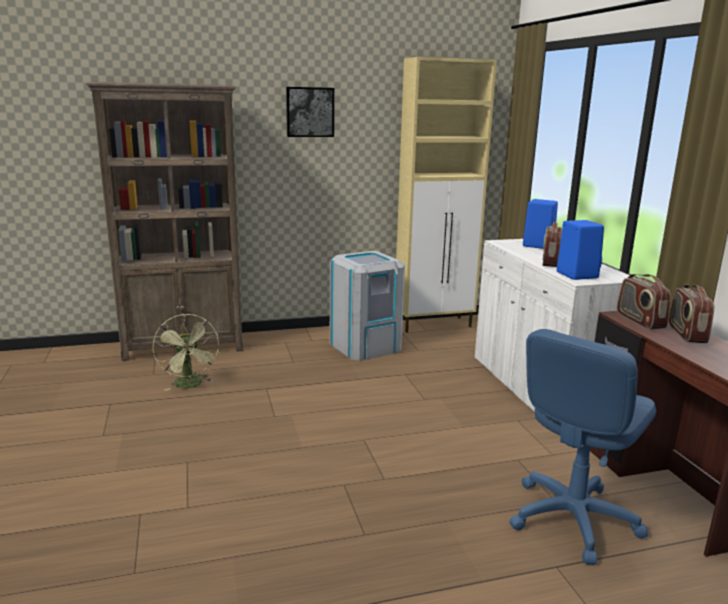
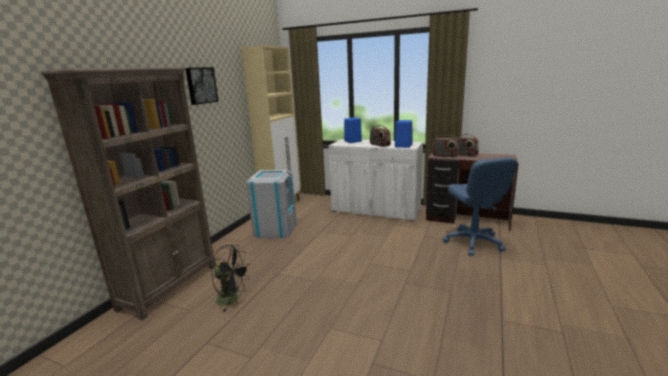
camera: 50 degrees left, 0 degrees up
(190, 385) = (232, 299): green fan -> black fan

